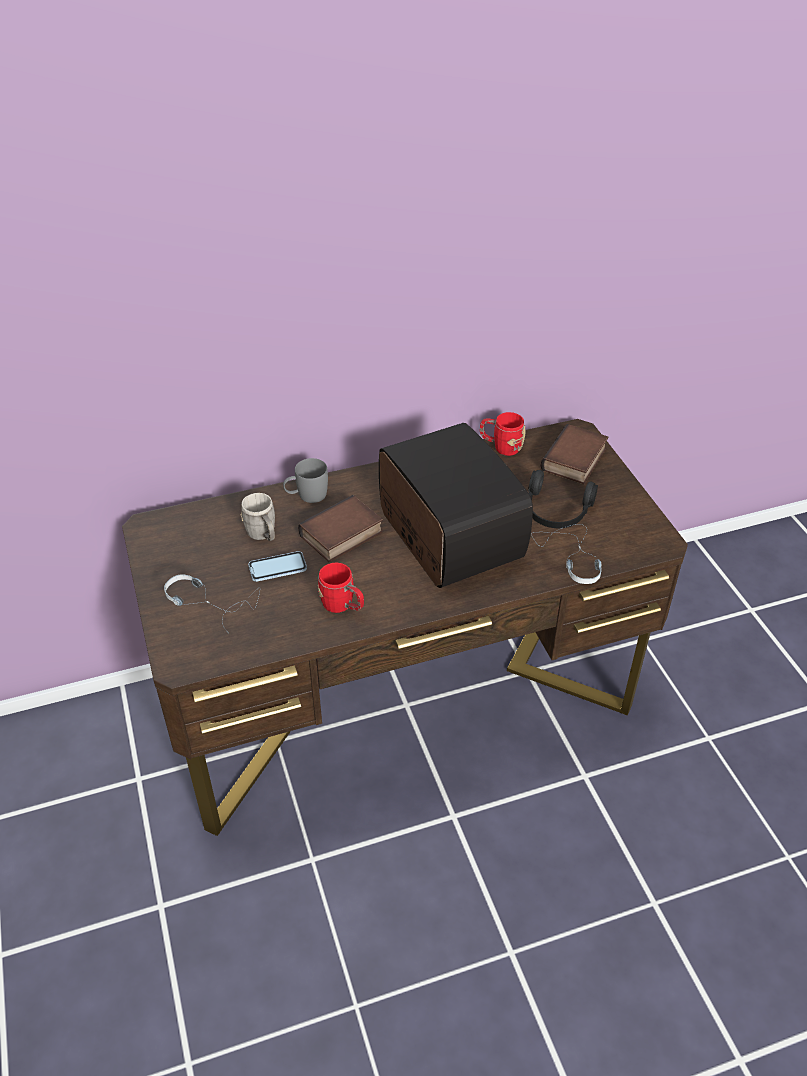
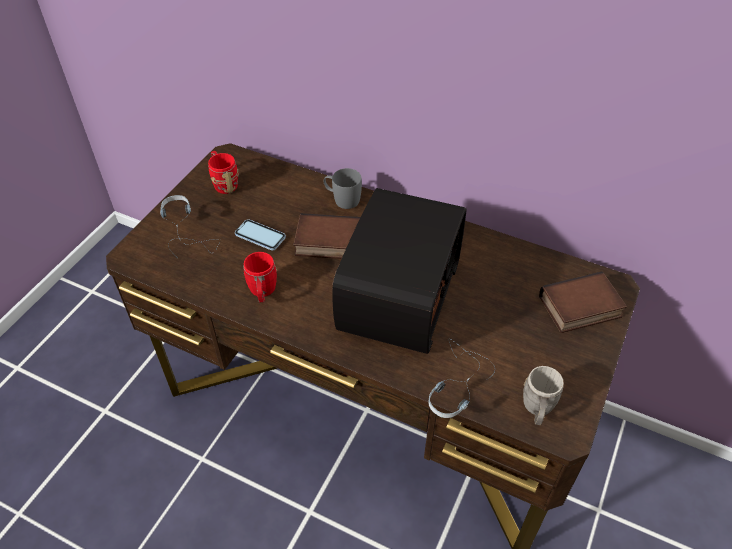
camera: 45 degrees right, 5 degrees up
(263, 535) = (281, 208): grey mug -> grey mug (537, 410)
(501, 447) = (530, 256): red mug -> red mug (224, 183)
(556, 511) = (506, 338): black headphones -> none

